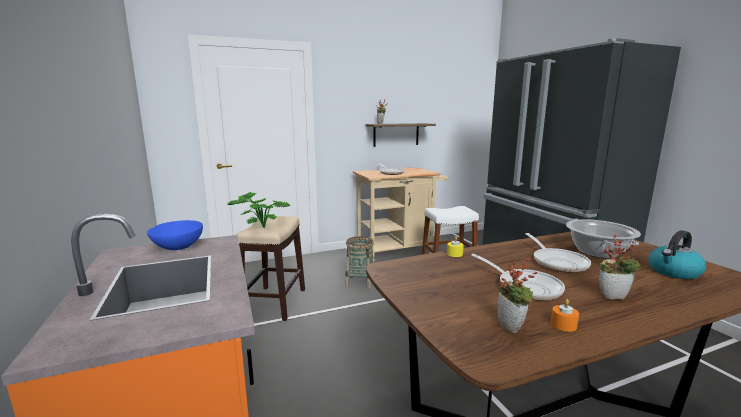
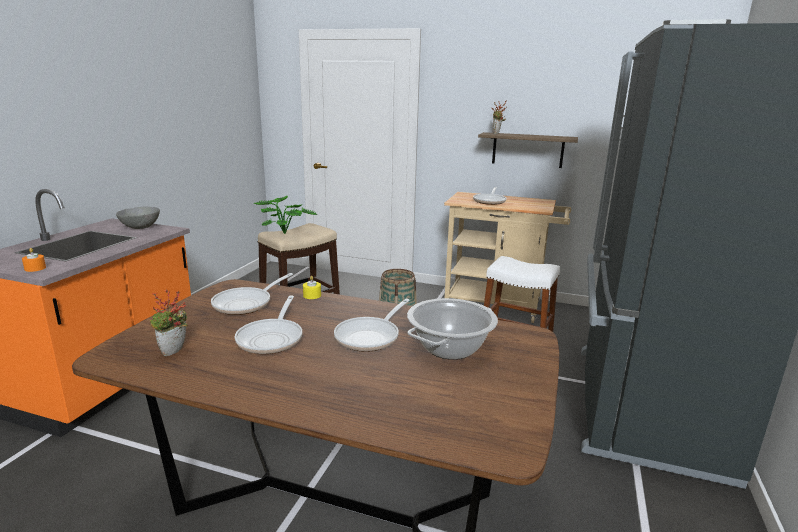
camera: 40 degrees right, 5 degrees up
(178, 247) = (140, 227): blue bowl -> grey bowl
(437, 275) = (246, 304): none -> frying pan
(563, 325) = (205, 369): orange candle -> orange candle (35, 268)
(613, 296) = (312, 377): potted plant -> none
(673, 272) = (456, 397): kettle -> none

